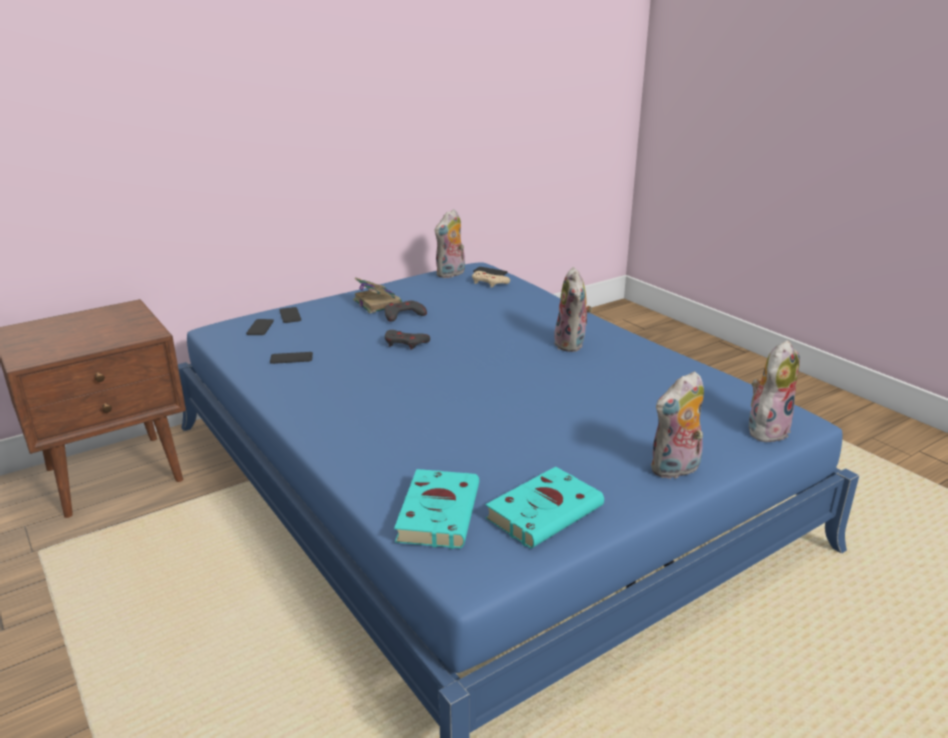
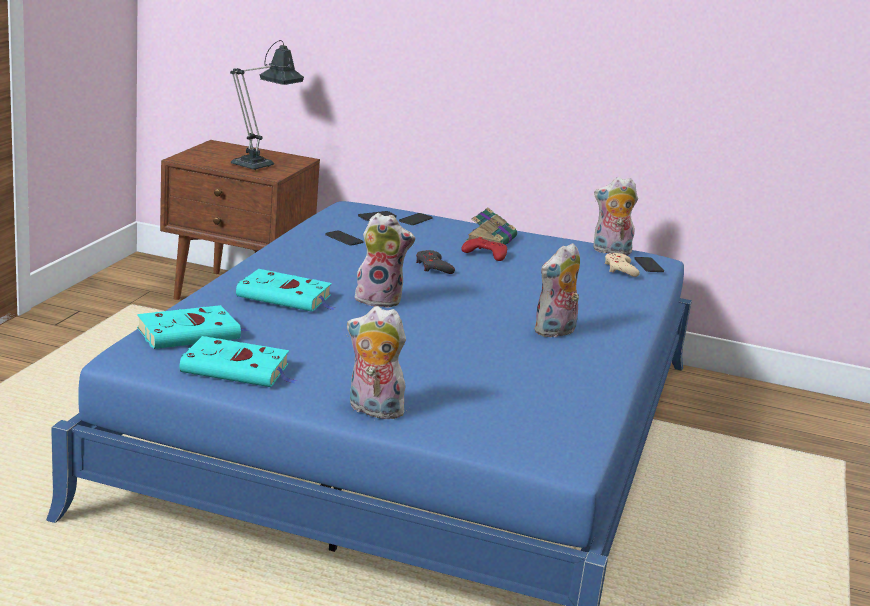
camera: 50 degrees right, 5 degrees down
(107, 328) = (258, 164): none -> table lamp
(403, 315) = (485, 253): grey game controller -> red game controller
(405, 429) = (287, 297): none -> turquoise book
(766, 429) = (516, 445): plush toy -> plush toy (380, 300)

